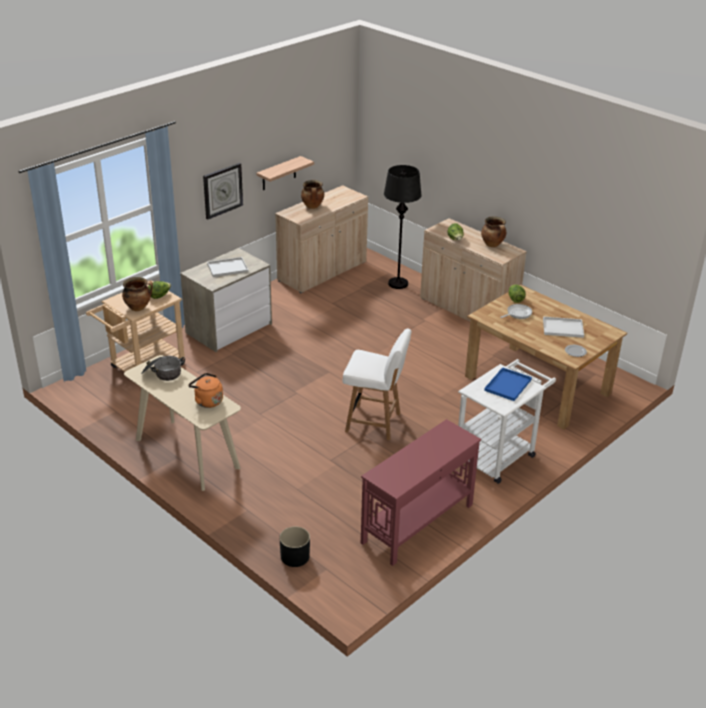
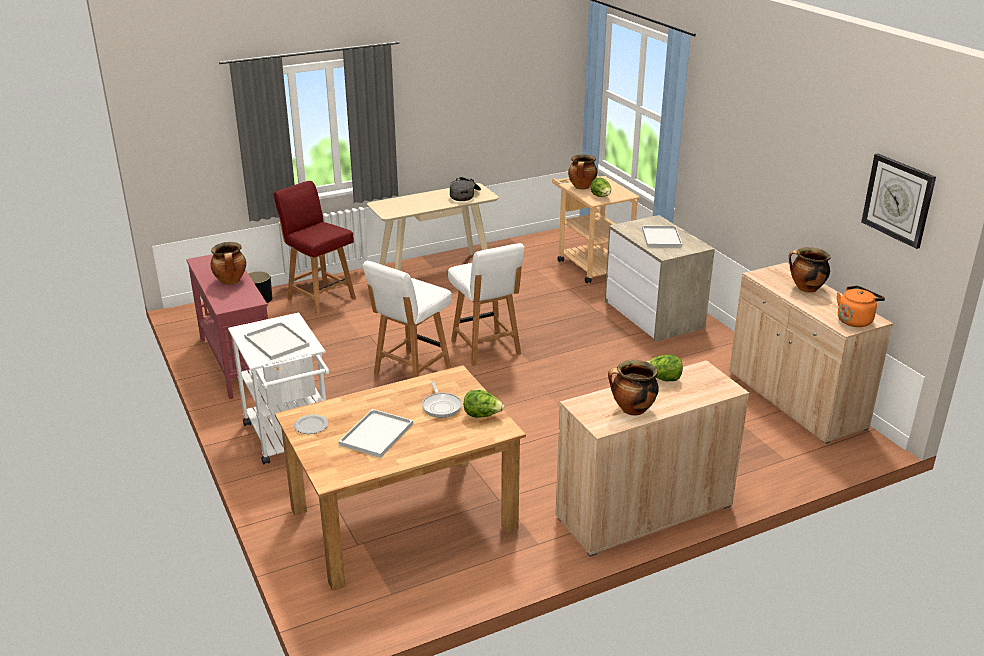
camera: 110 degrees right, 5 degrees down
(207, 401) = (406, 207): orange kettle -> orange kettle (855, 320)
(222, 190) = (740, 171): wall clock -> wall clock (898, 200)
(274, 513) = (320, 298): none -> red chair
(279, 173) = (808, 213): shelf -> none
(320, 394) = (486, 348): none -> white chair
(398, 283) = (746, 461): black floor lamp -> none
(423, 451) = (231, 281): none -> cooking pot
(507, 384) = (278, 342): blue tray -> white tray

